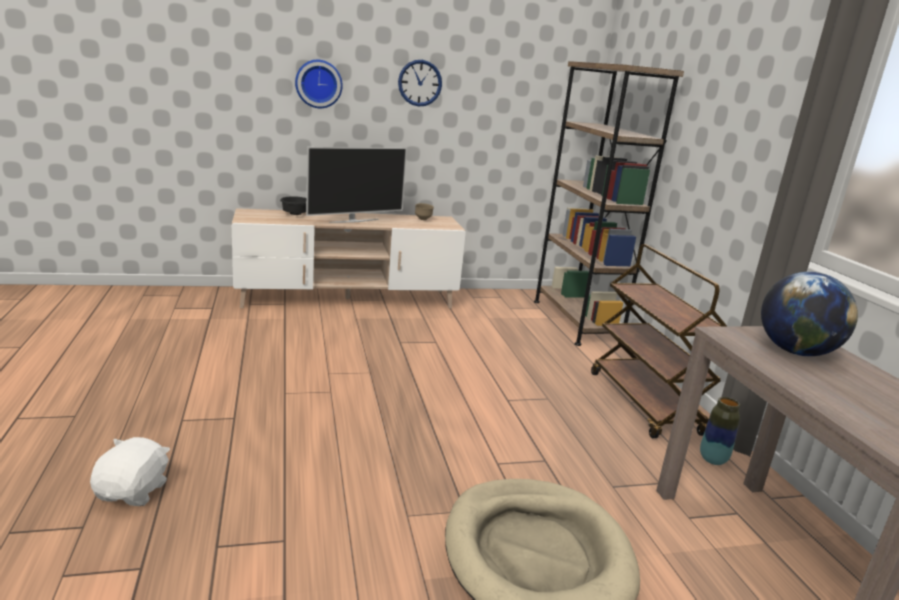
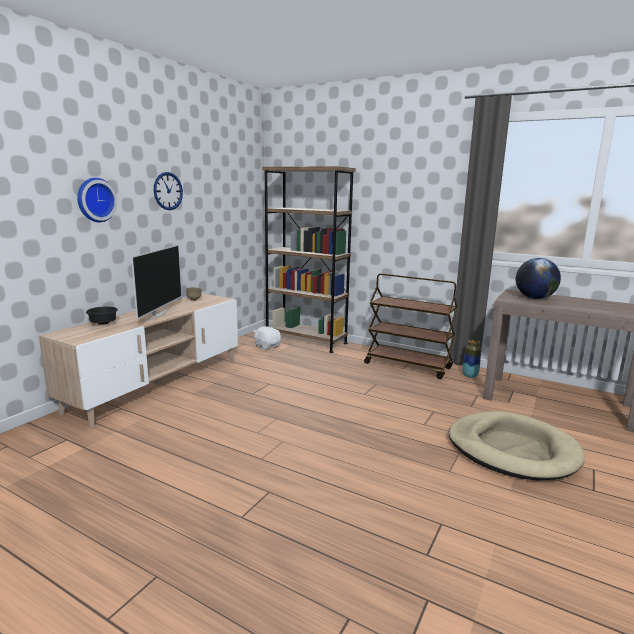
camera: 45 degrees left, 5 degrees down
(134, 491) = (323, 574): white plush toy -> white plush toy (267, 346)

